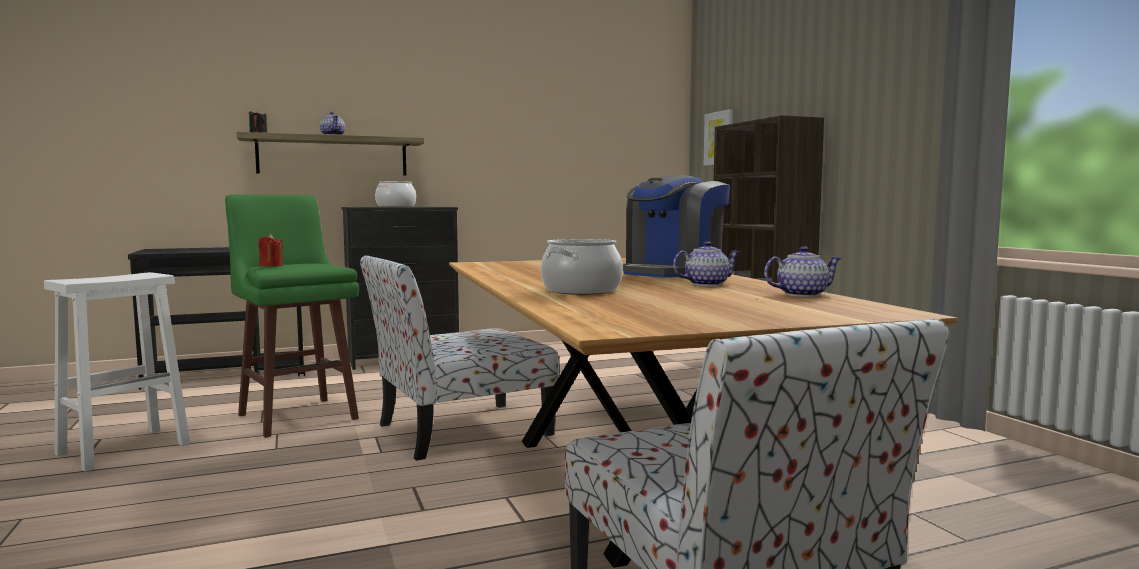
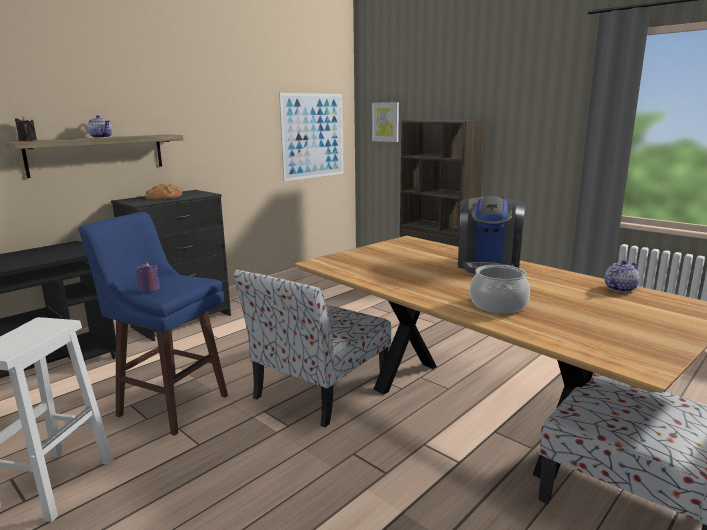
camera: 25 degrees left, 10 degrees up
(271, 266) = (149, 289): red candle -> purple candle
(297, 416) = (171, 404): green stool -> blue stool
(396, 206) = (164, 197): cooking pot -> bread
(619, 156) = (313, 136): none -> picture
(705, 284) = (541, 280): teapot -> none

